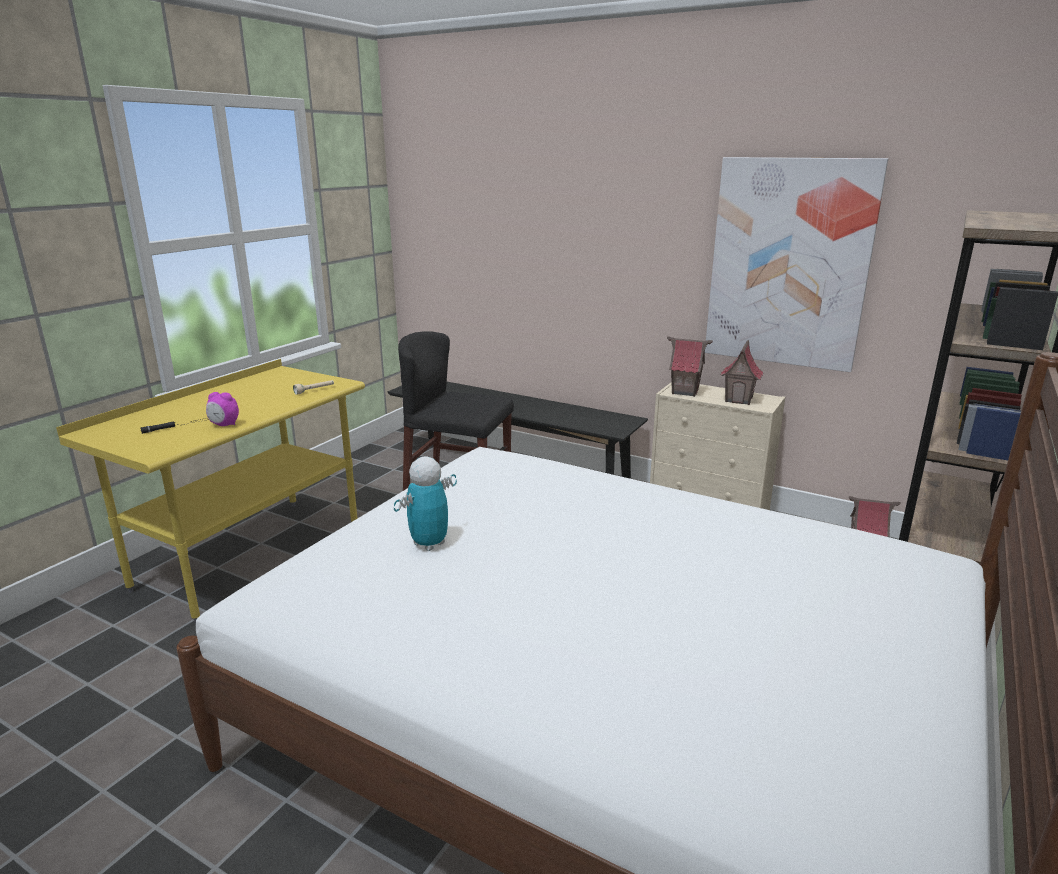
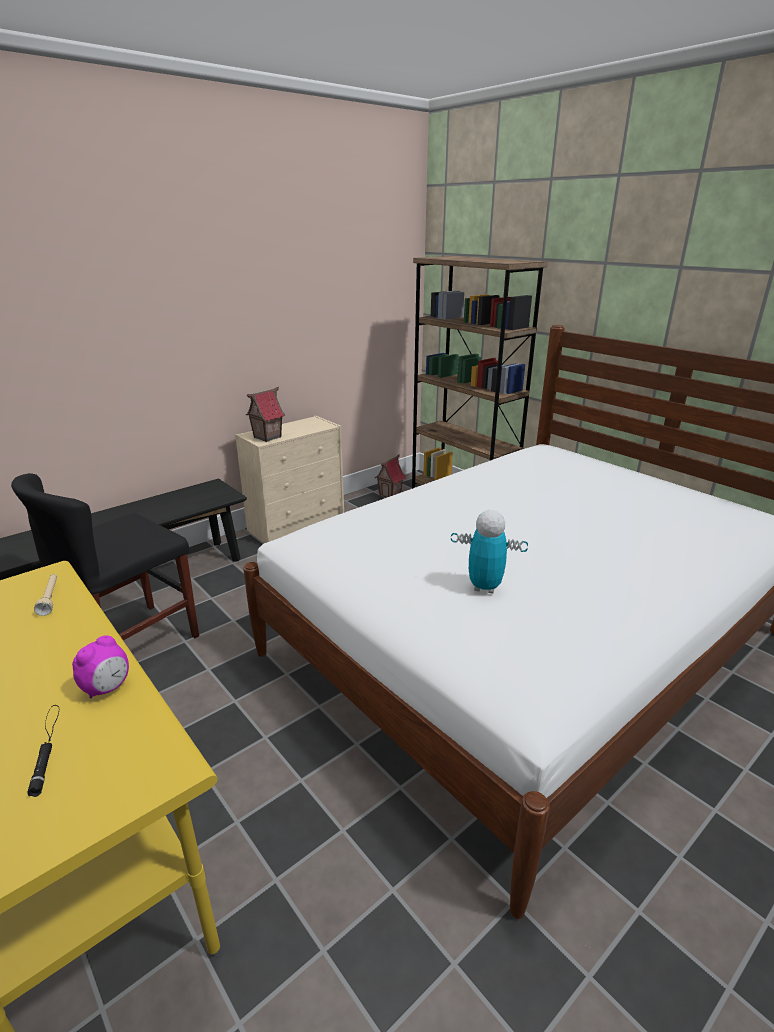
camera: 70 degrees left, 5 degrees up
(429, 544) = (484, 587): toy robot -> toy robot turned 135 degrees clockwise
(739, 400) = (305, 427): toy house -> none
(788, 264) = (296, 312): picture -> none

